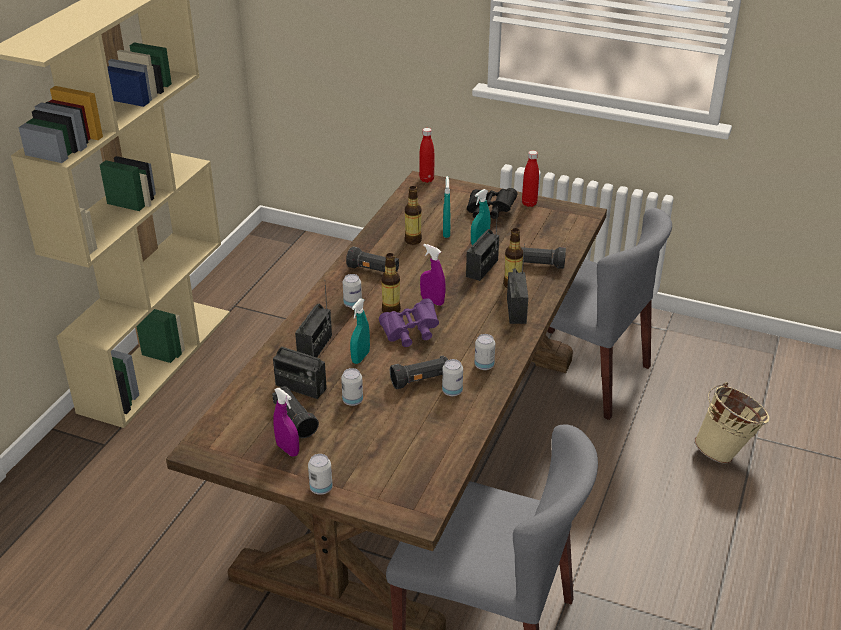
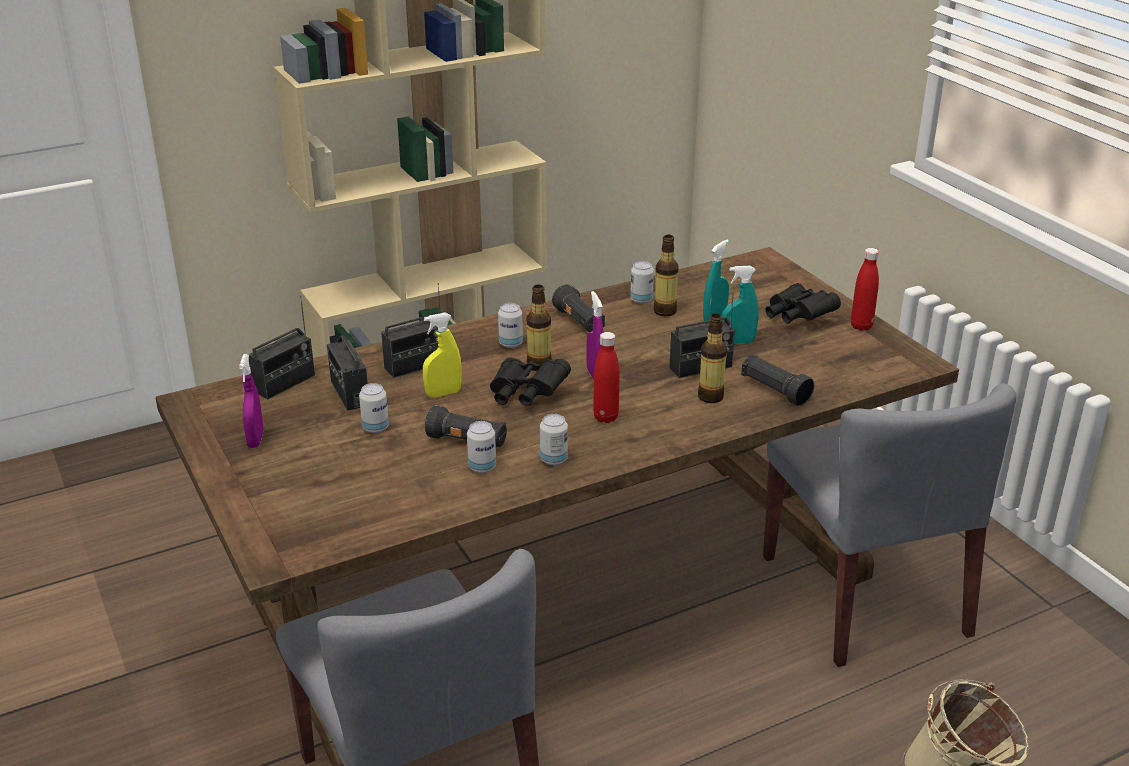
camera: 40 degrees right, 5 degrees down
(294, 419) = (300, 418): black flashlight -> none
(321, 488) = (230, 487): can -> can (641, 300)
(360, 357) = (443, 393): turquoise spray bottle -> yellow spray bottle
(410, 333) = (526, 394): purple binoculars -> black binoculars
(426, 179) = (772, 260): red bottle -> red bottle (605, 417)
(516, 310) = (675, 424): radio -> radio (284, 383)

